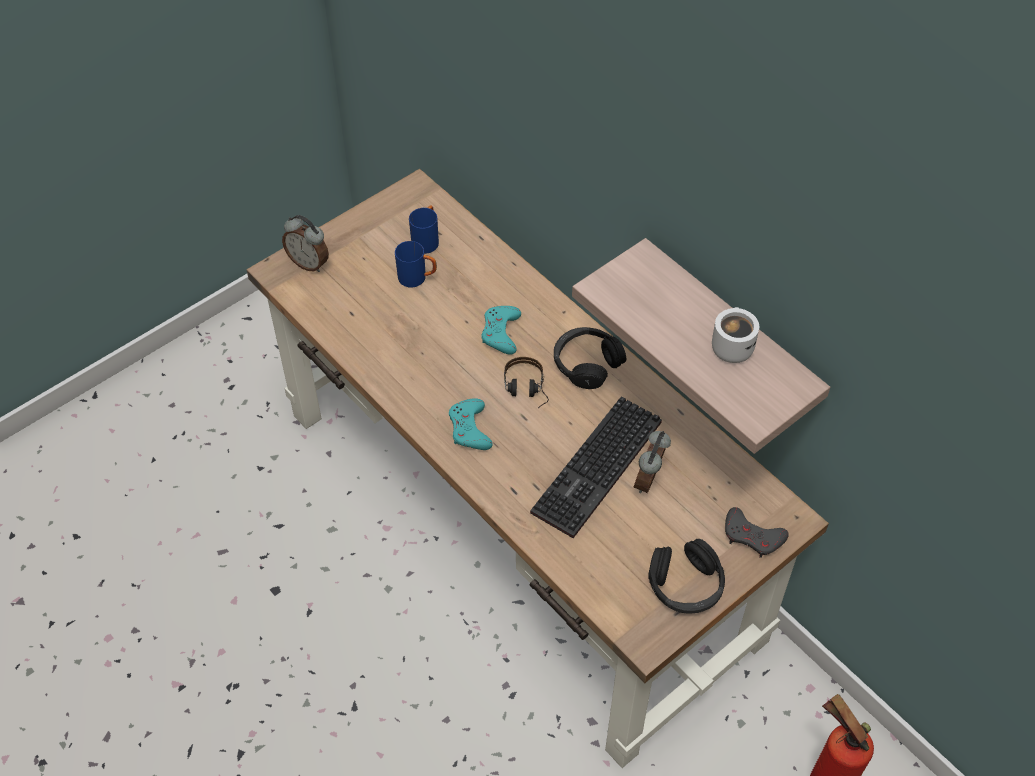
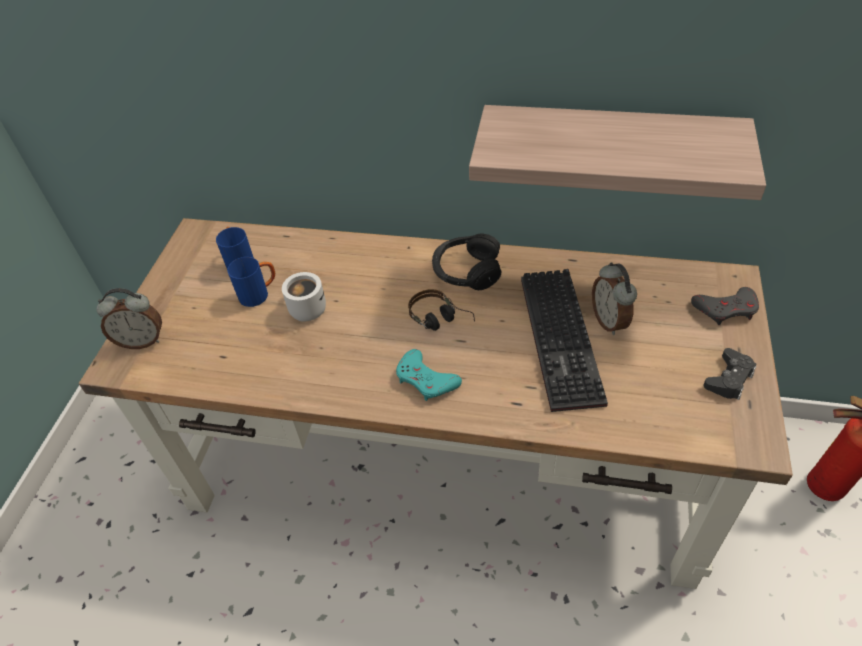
camera: 35 degrees left, 5 degrees down
(501, 333) = (374, 291): turquoise game controller -> none
(685, 585) = (729, 379): black headphones -> black game controller
(730, 346) = (648, 134): white mug -> white mug (305, 308)

